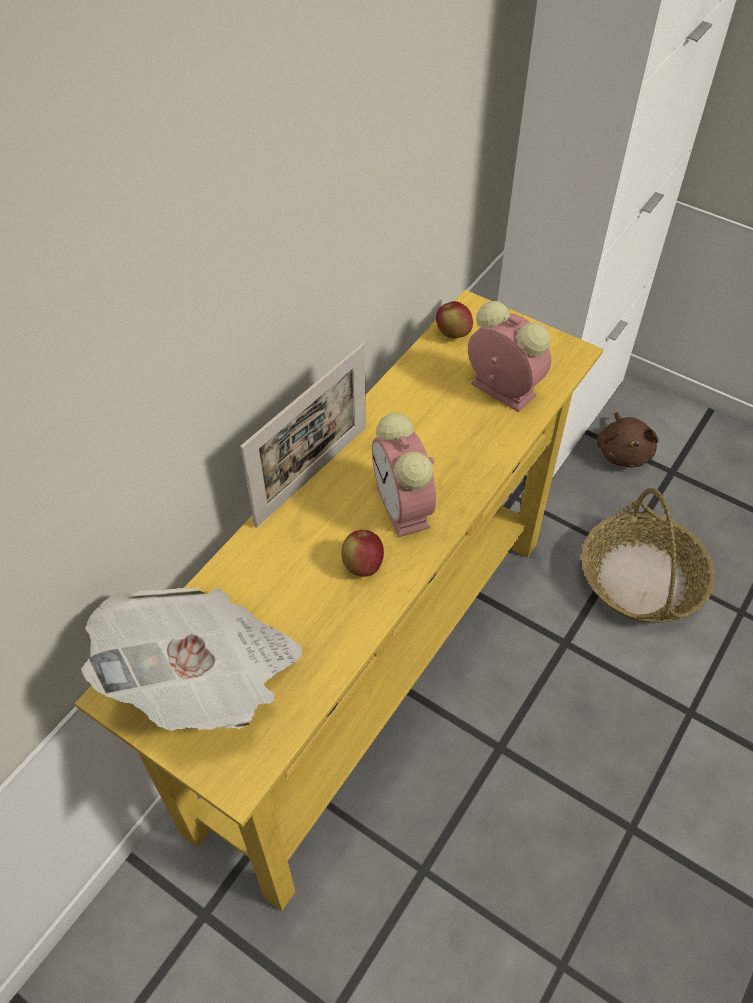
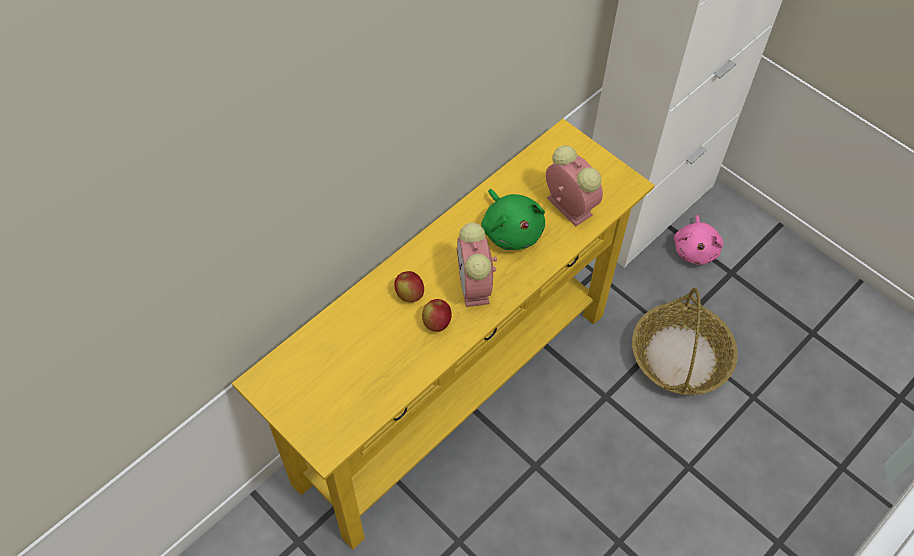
camera: 10 degrees right, 5 degrees up
(206, 676) = (317, 380): newspaper -> none
(312, 475) = (416, 251): picture frame -> none
(435, 429) = (511, 230): none -> green plush toy
(453, 334) = (544, 155): apple -> apple (409, 294)
(623, 452) = (695, 249): brown plush toy -> pink plush toy

